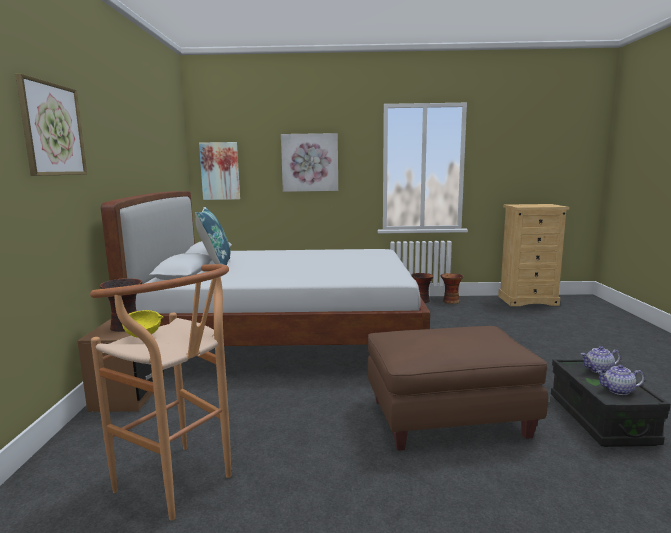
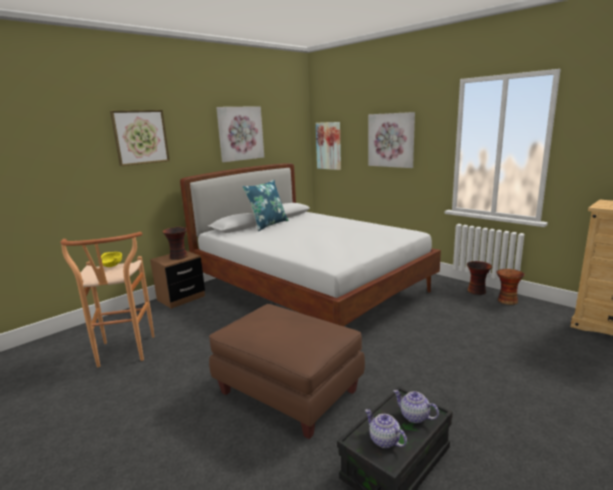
camera: 45 degrees right, 5 degrees up
(141, 145) = (240, 133): none -> picture

